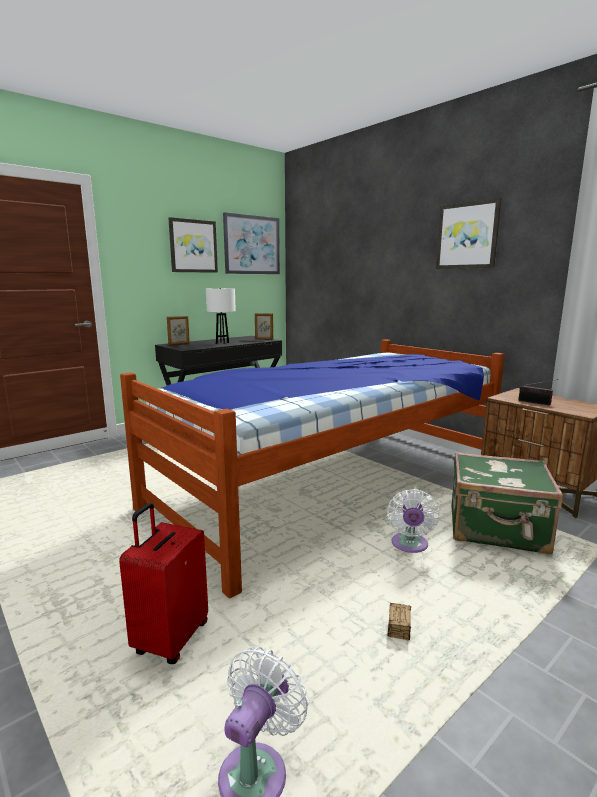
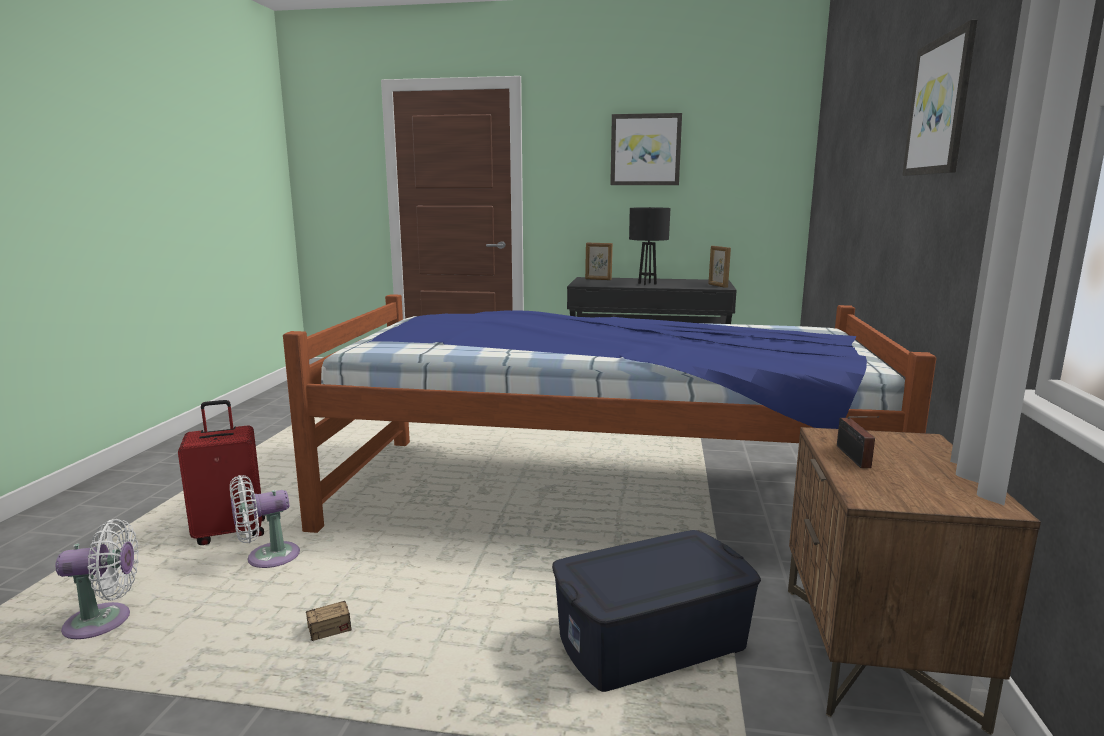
camera: 50 degrees right, 0 degrees up
(222, 343) = (647, 283): white table lamp -> black table lamp
(252, 245) = (746, 142): picture -> none
(409, 546) = (510, 588): white fan -> white fan (267, 558)
(497, 530) = (652, 642): green suitcase -> blue storage box

